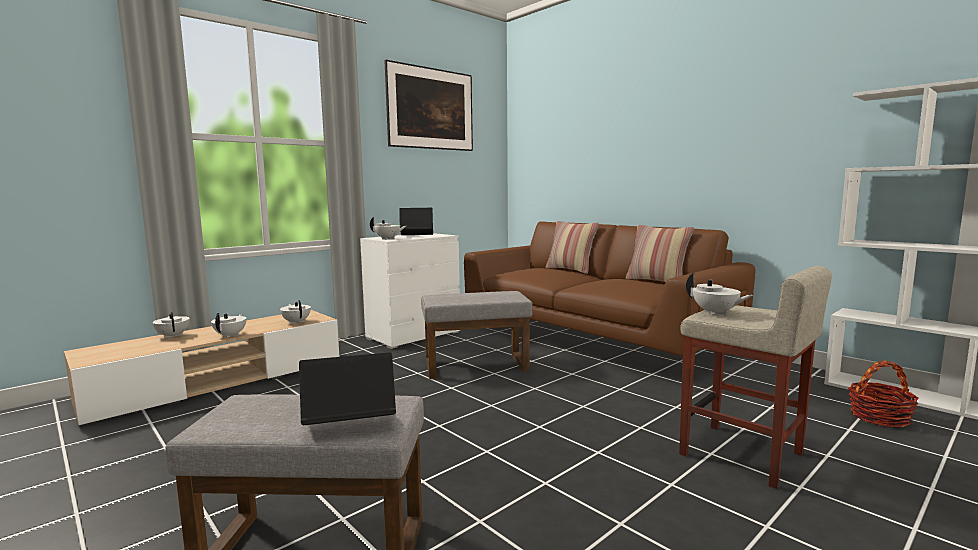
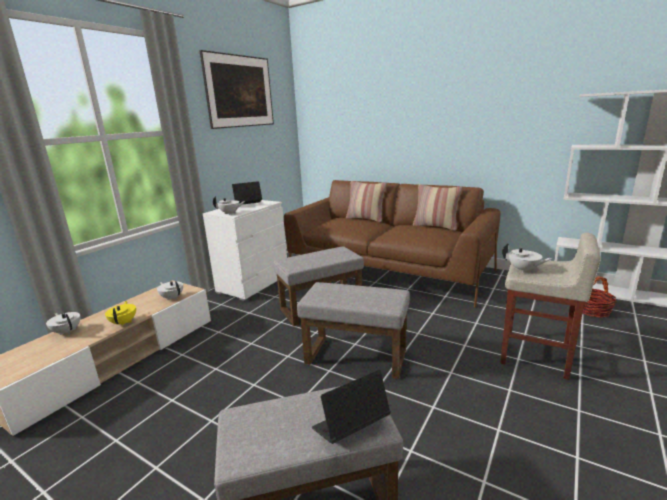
camera: 15 degrees left, 10 degrees up
(231, 335) = (124, 322): white teapot -> yellow teapot
(485, 417) = (357, 356): none -> grey ottoman

